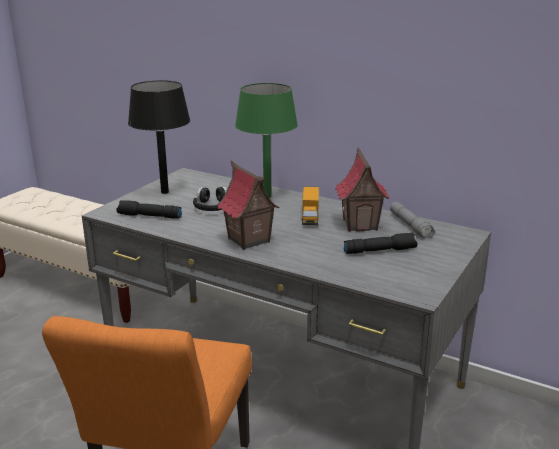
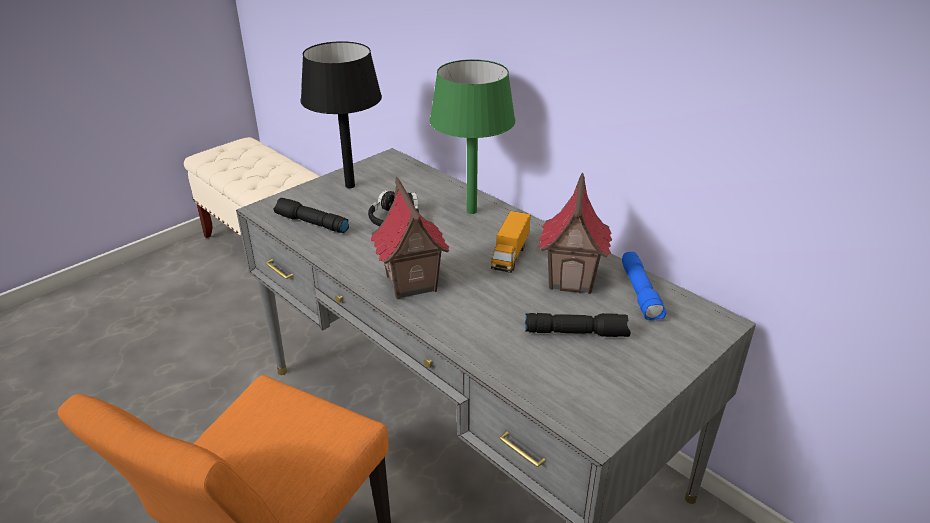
camera: 15 degrees right, 10 degrees up
(411, 226) = (641, 293): grey flashlight -> blue flashlight

